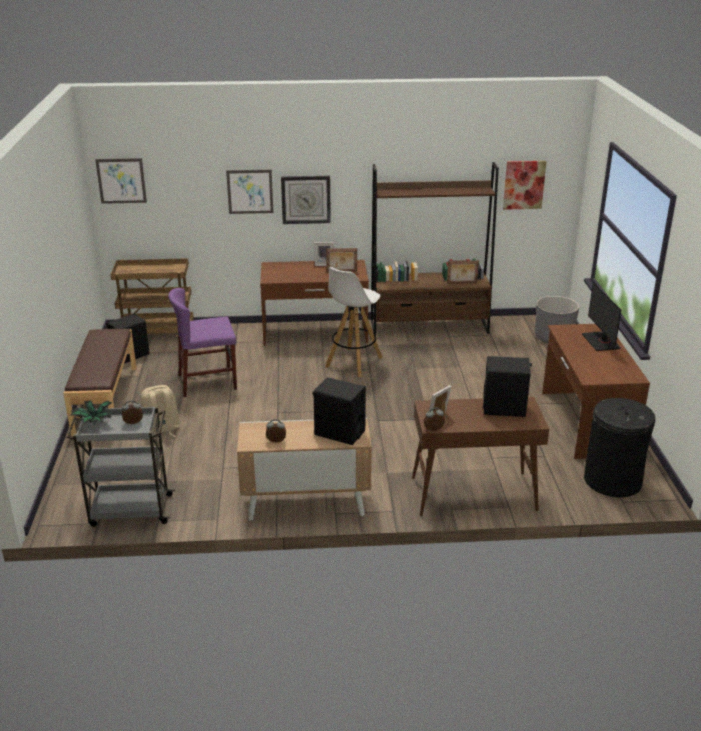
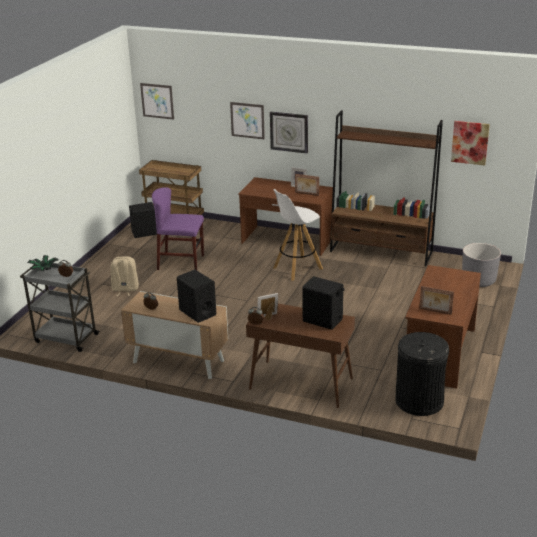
camera: 25 degrees right, 0 degrees up
(105, 400) = (105, 261): brown bench -> none
(462, 283) = (405, 219): picture frame -> picture frame (435, 311)
(601, 341) = (458, 286): monitor -> none

